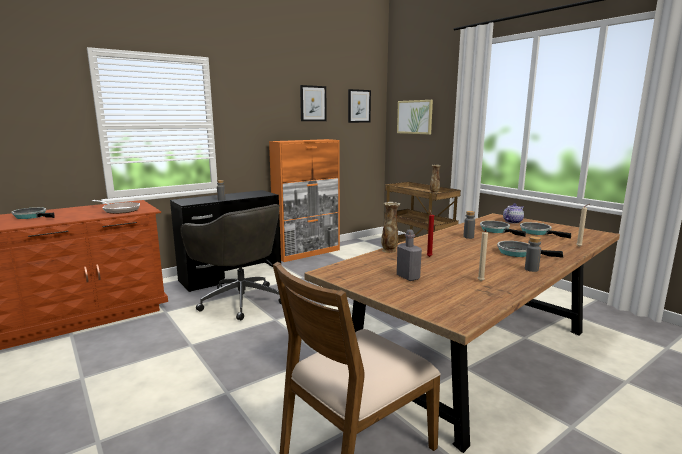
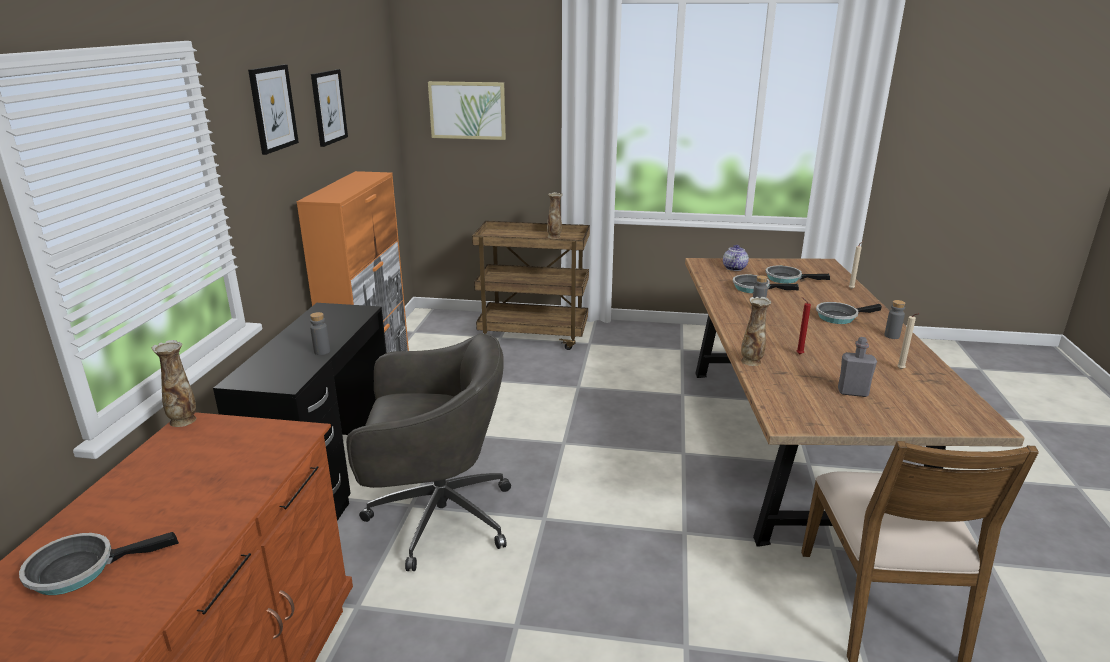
camera: 45 degrees left, 10 degrees up
(119, 210) = (239, 457): frying pan -> none
(136, 201) = (183, 420): none -> vase
(359, 106) = (373, 97): picture -> picture (273, 108)

